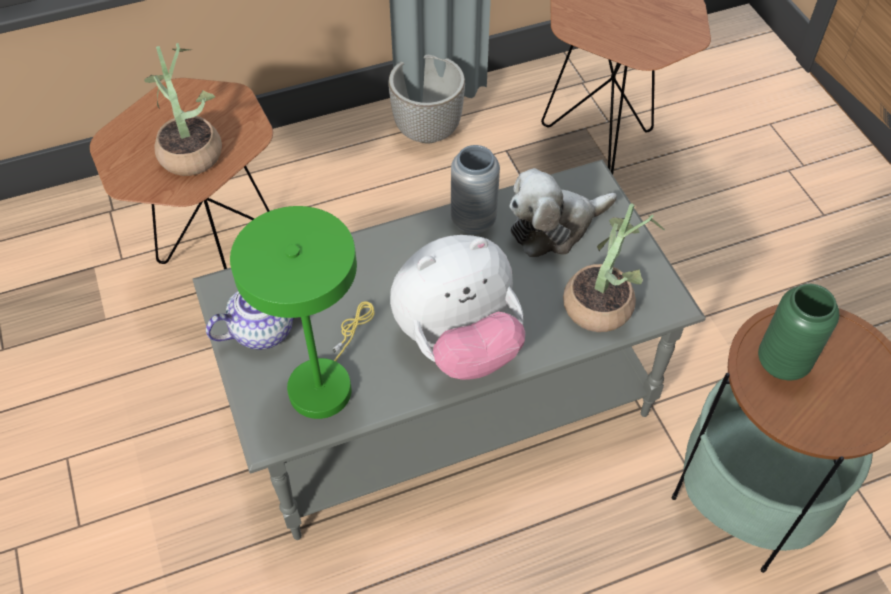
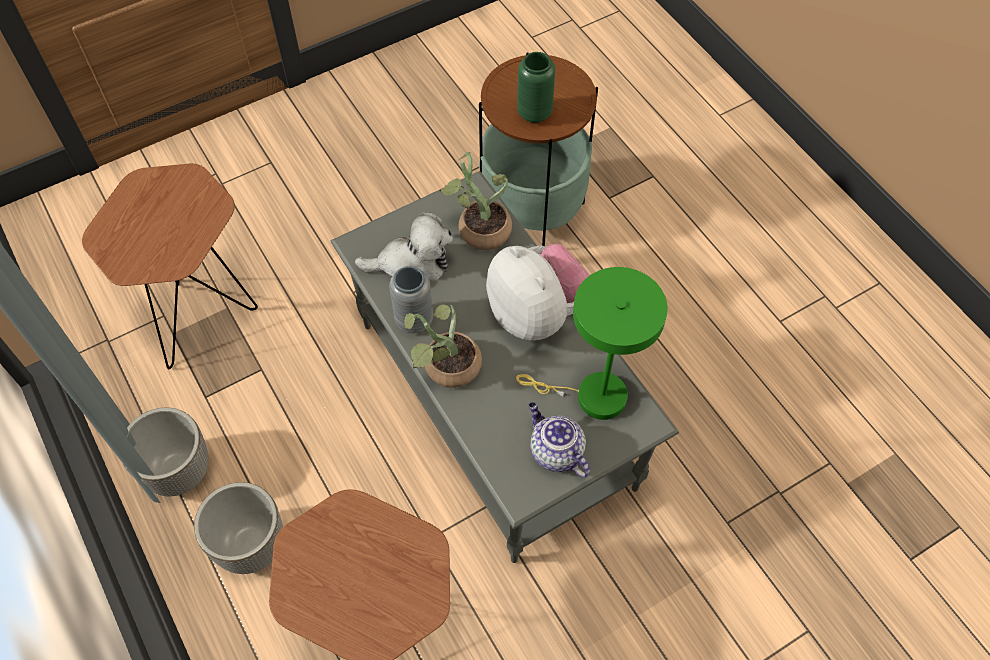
camera: 100 degrees left, 5 degrees up
(190, 149) = (375, 560): potted plant -> potted plant (446, 368)
(338, 178) = (251, 545): none -> planter
(554, 227) = (412, 264): plush toy -> plush toy turned 60 degrees counterclockwise

